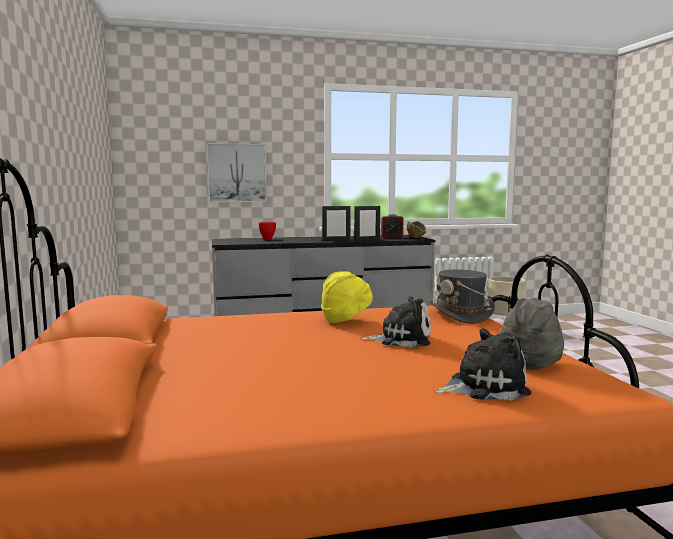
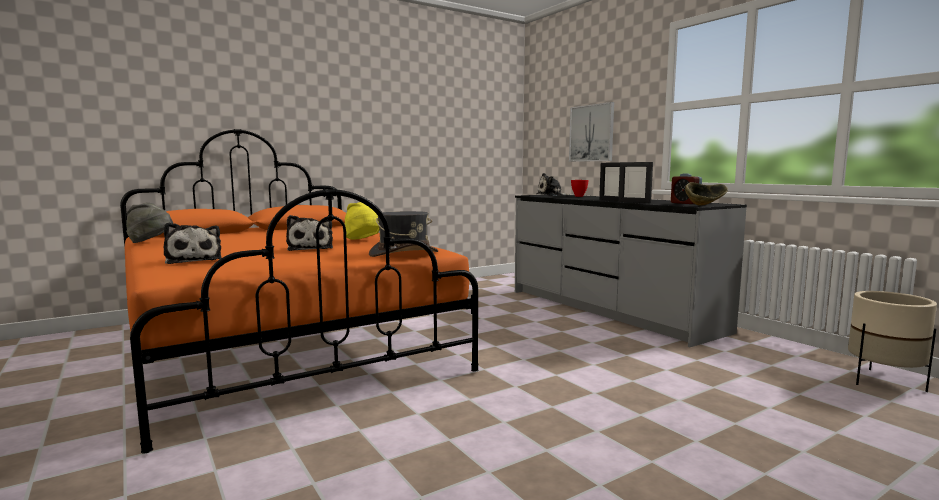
camera: 70 degrees right, 0 degrees up
(234, 240) = (551, 195): none -> plush toy
(529, 361) = (249, 265): grey hat -> grey hat (151, 242)

